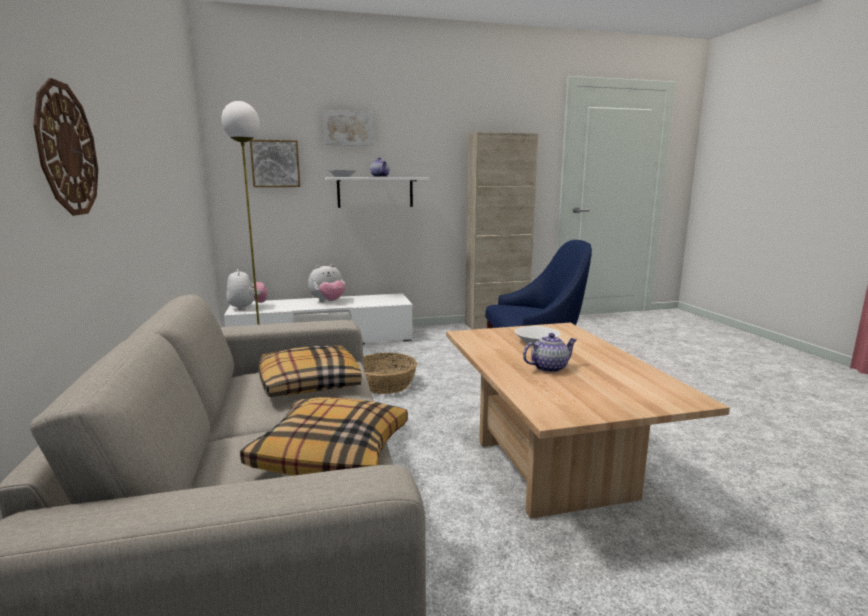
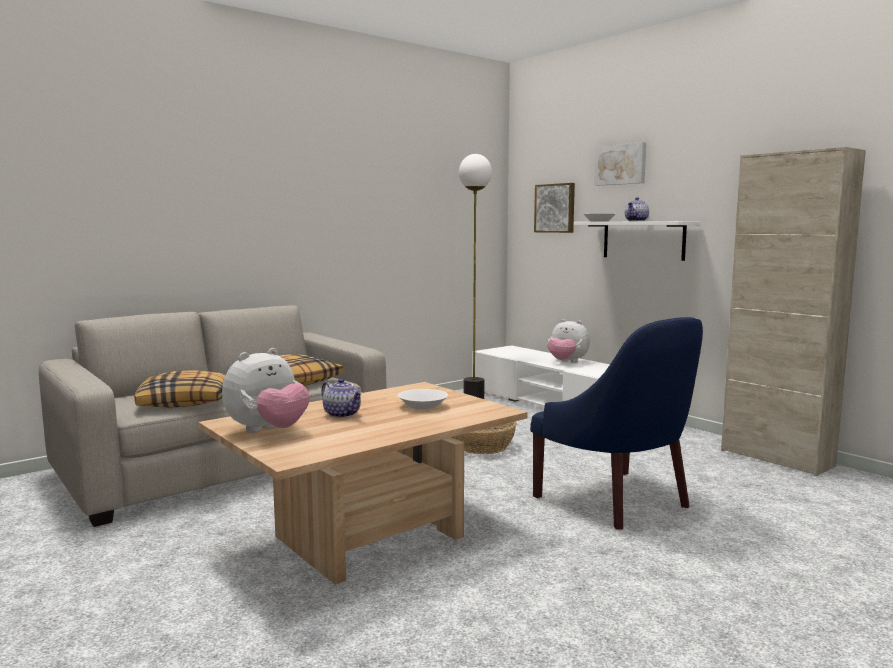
camera: 65 degrees right, 5 degrees down
(66, 149) = (209, 210): wall clock -> none
(247, 308) = (501, 351): plush toy -> plush toy (268, 431)

